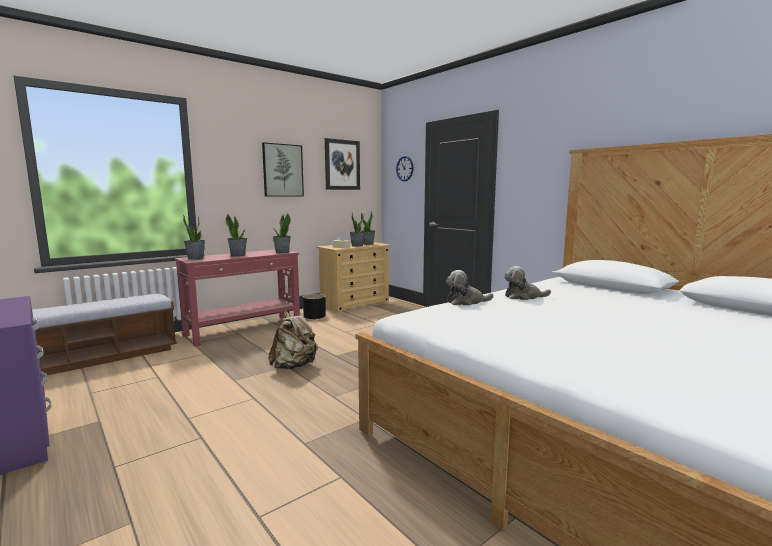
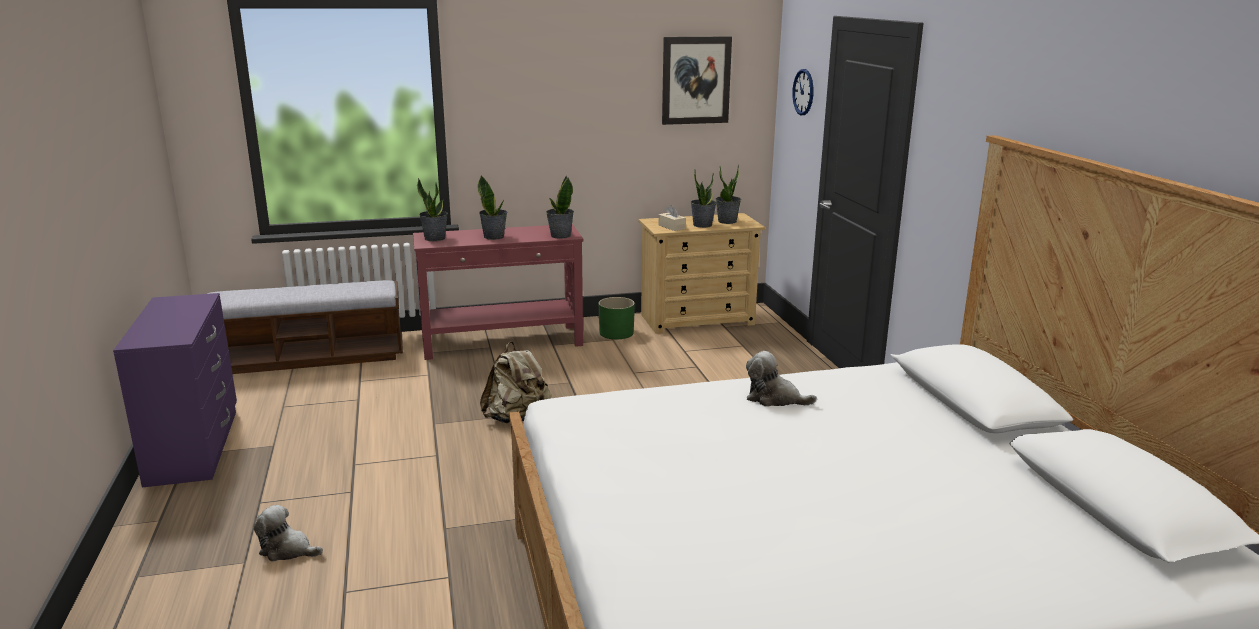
camera: 25 degrees right, 10 degrees up
(282, 170) = (585, 96): picture -> none
(314, 316) = (616, 333): black planter -> green planter
(466, 302) = (675, 393): plush toy -> plush toy (288, 550)

